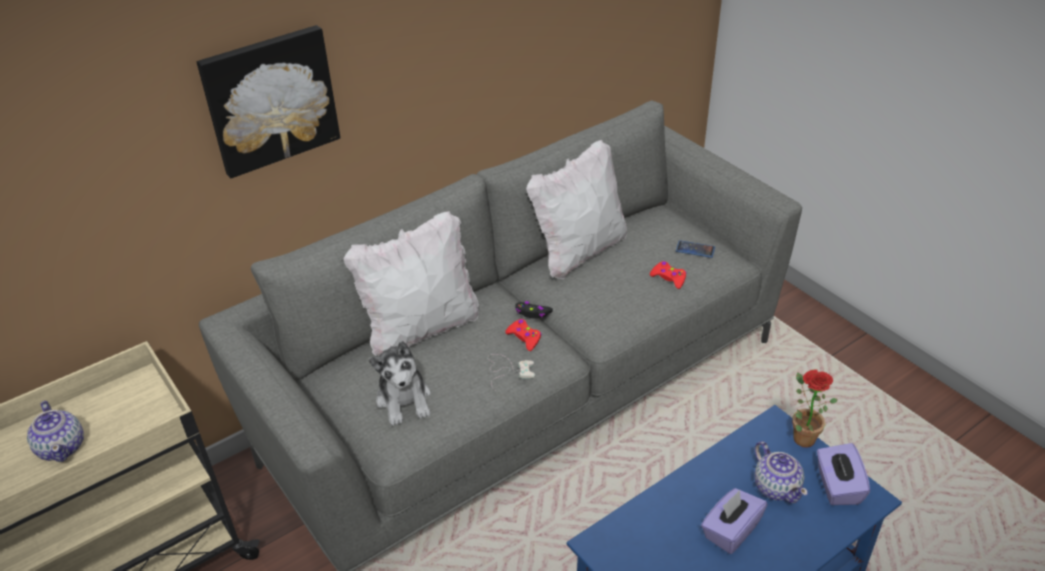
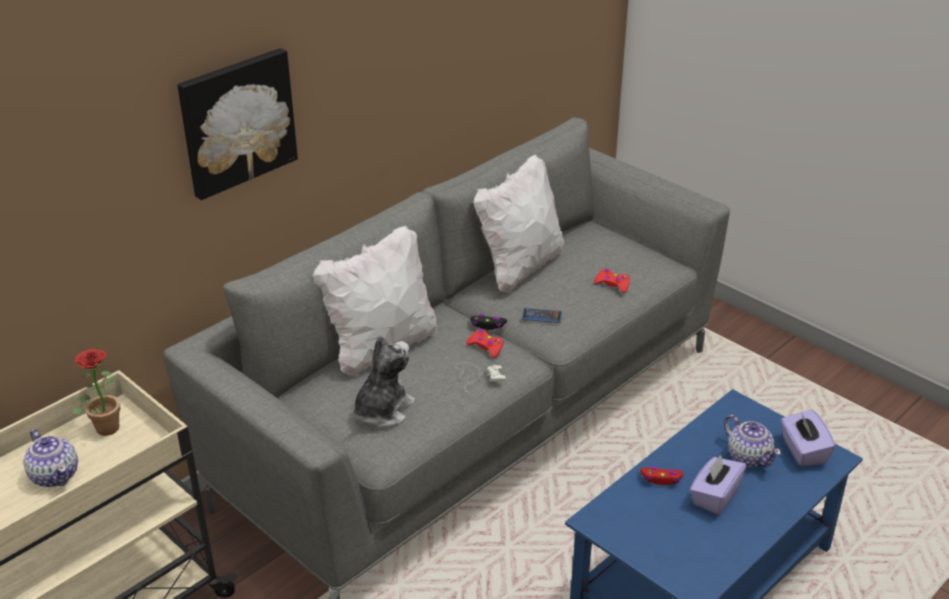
camera: 10 degrees left, 5 degrees down
(404, 400) = (382, 410): plush toy -> plush toy turned 120 degrees counterclockwise
(678, 503) = (661, 479): none -> red game controller
(695, 249) = (632, 257): phone -> phone (541, 316)
(800, 436) = (761, 413): potted plant -> potted plant (105, 425)

